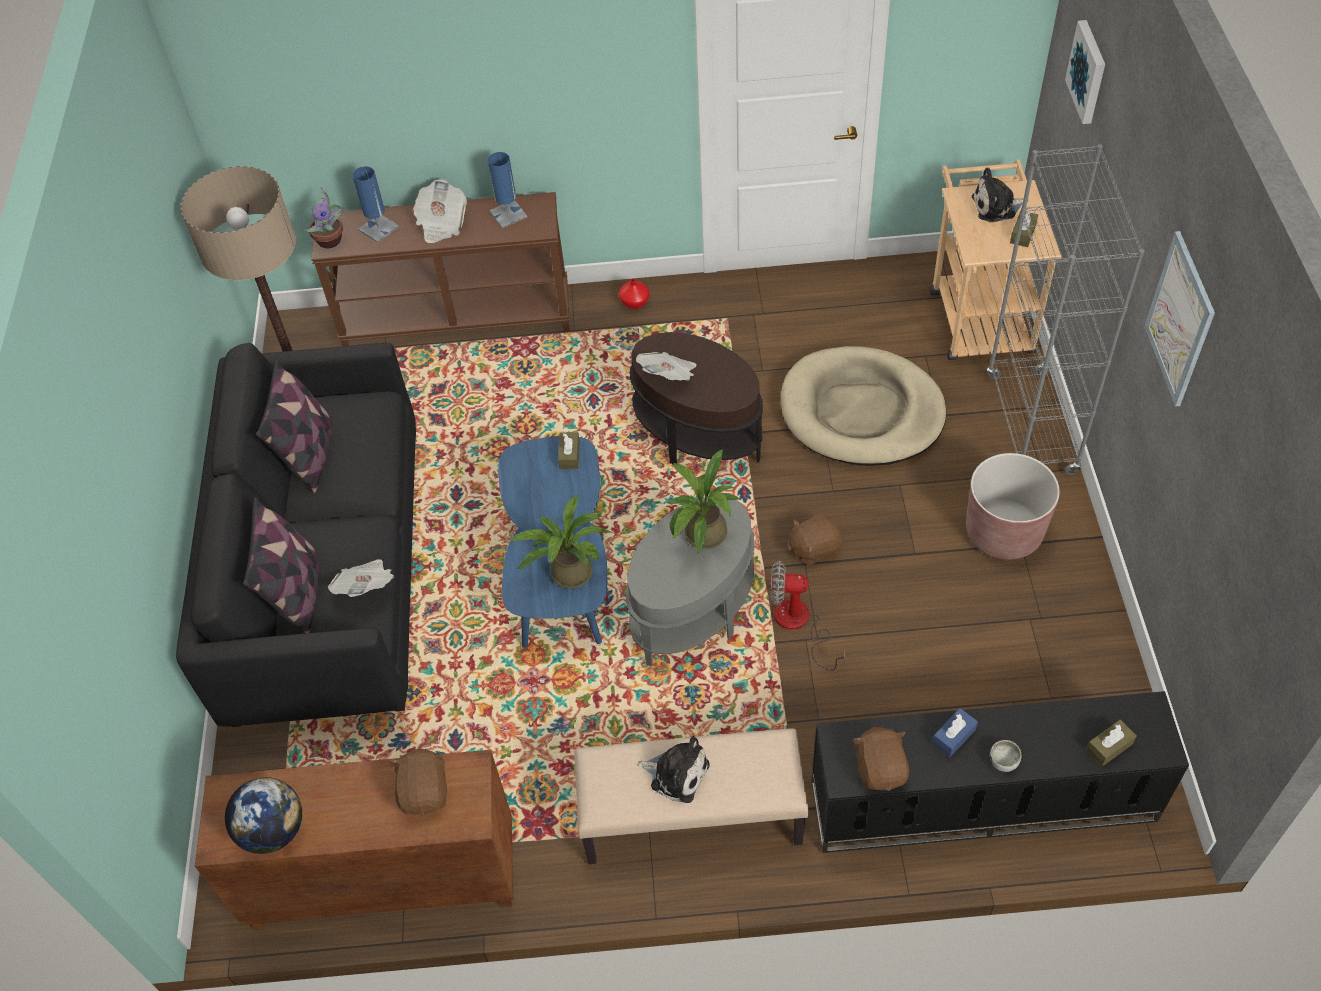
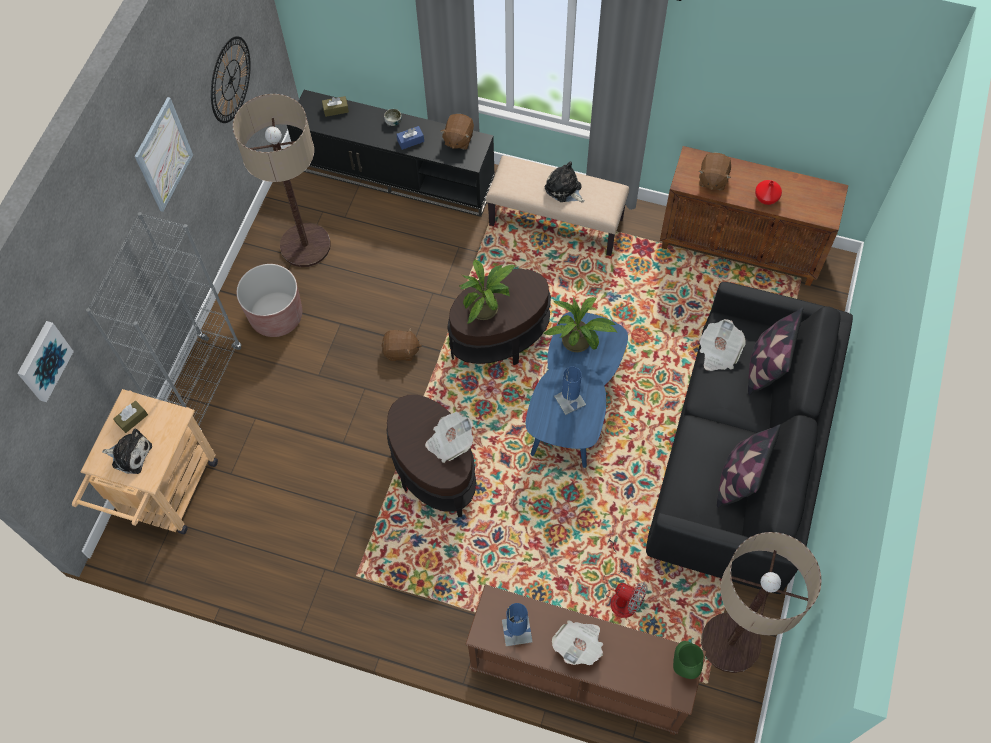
camera: 160 degrees left, 10 degrees up
(273, 830) = (801, 188): globe -> none
(331, 240) = (683, 667): potted plant -> green vase
(378, 228) = (637, 664): blue table lamp -> blue table lamp (570, 400)
(569, 455) = (545, 422): brown tissue box -> none
(634, 303) = (422, 627): red vase -> red vase (767, 198)
(693, 611) = (500, 338): grey side table -> brown side table
(799, 624) = (439, 305): fan -> fan (621, 594)
(861, 411) = (307, 443): beige dog bed -> none
(1037, 638) = (305, 245): none -> floor lamp
(1227, 534) = (230, 80): none -> wall clock

